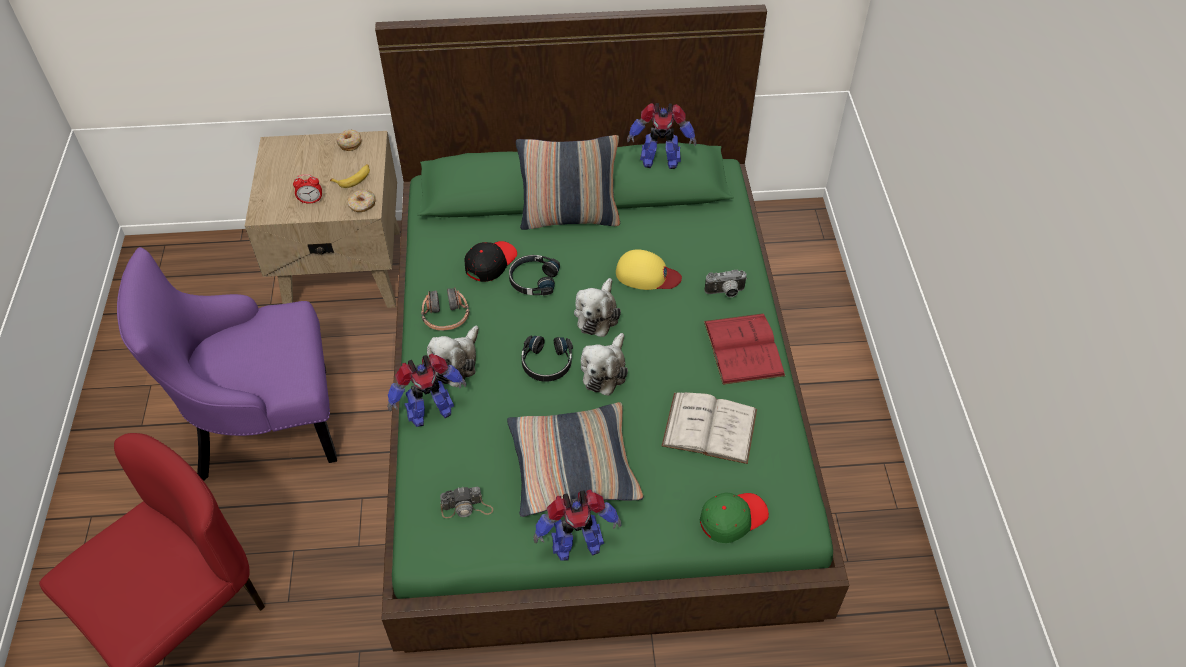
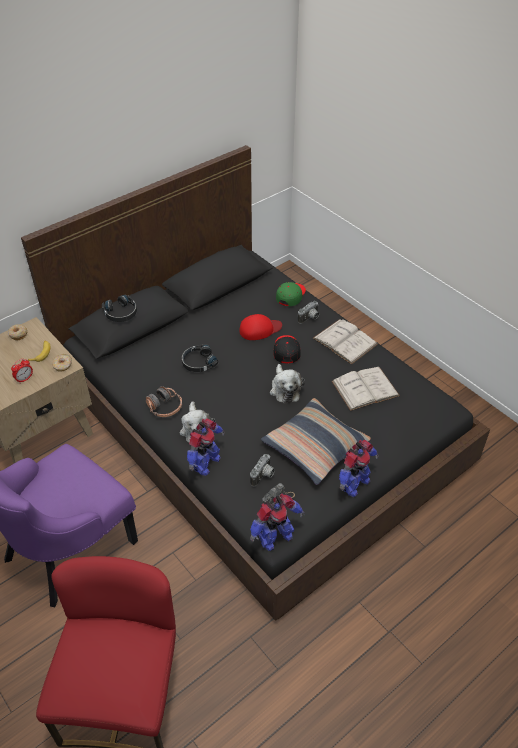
camera: 35 degrees left, 5 degrees down
(477, 467) = (263, 476): none -> camera
(490, 263) = (163, 366): black cap -> black cap (286, 351)
(546, 363) = (249, 402): black headphones -> black headphones (121, 313)
(569, 217) = (187, 320): pillow -> none
(593, 394) = (258, 419): green bed -> black bed
(597, 315) = (252, 363): plush toy -> none
(647, 275) = (260, 329): yellow cap -> red cap
(659, 160) = (221, 263): toy robot -> toy robot (275, 537)
(732, 518) = (417, 425): green cap -> green cap (290, 296)
(743, 348) = (345, 341): red book -> white book

